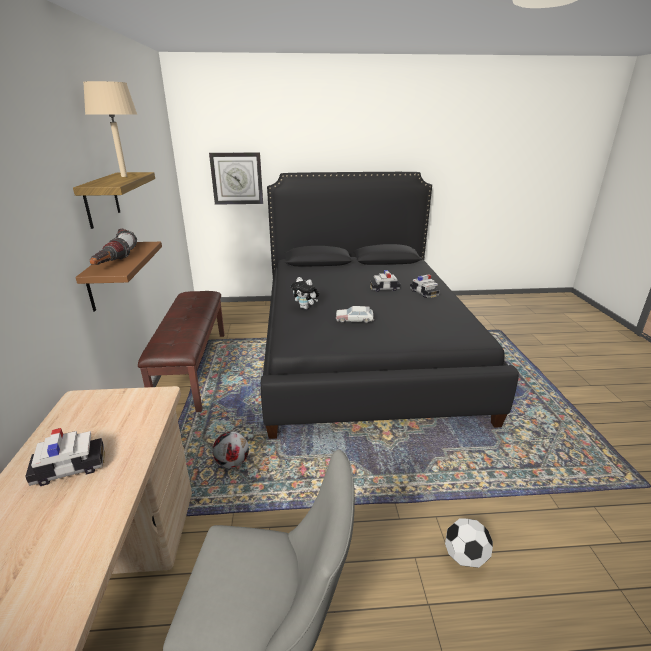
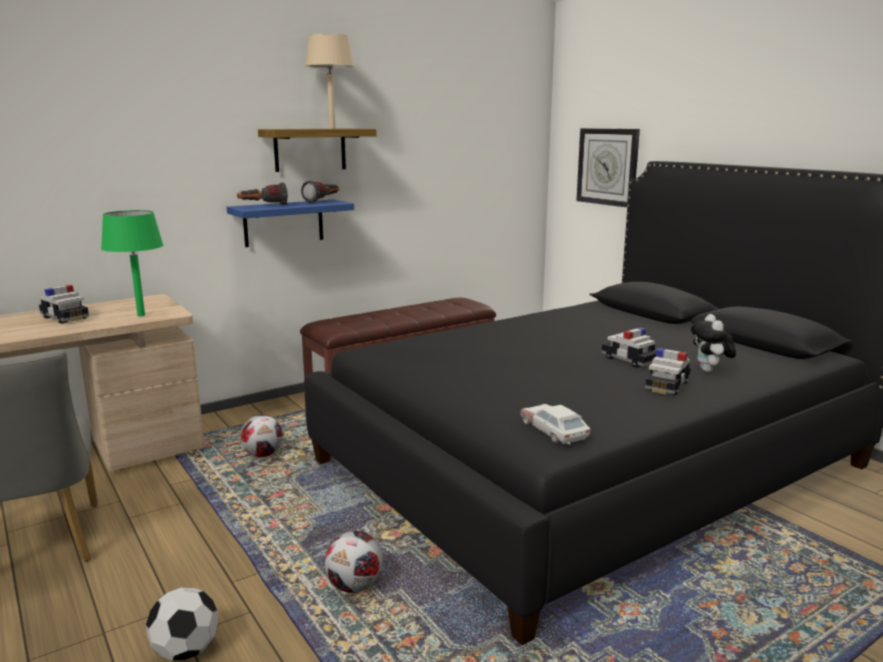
camera: 60 degrees right, 10 degrees down
(105, 276) = (283, 223): brown shelf -> blue shelf
(139, 414) = (141, 315): none -> green table lamp
(306, 308) = (477, 336): plush toy -> plush toy (710, 371)
(354, 319) = (478, 361): toy car -> toy car (554, 431)
(431, 464) = (355, 586): none -> football

